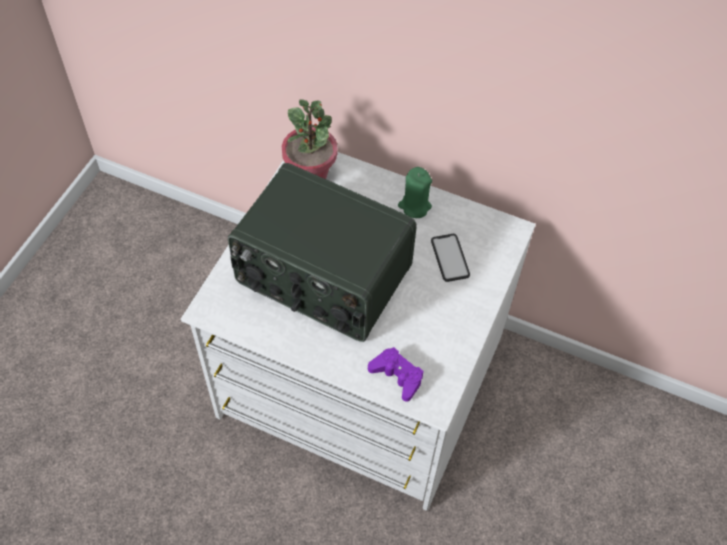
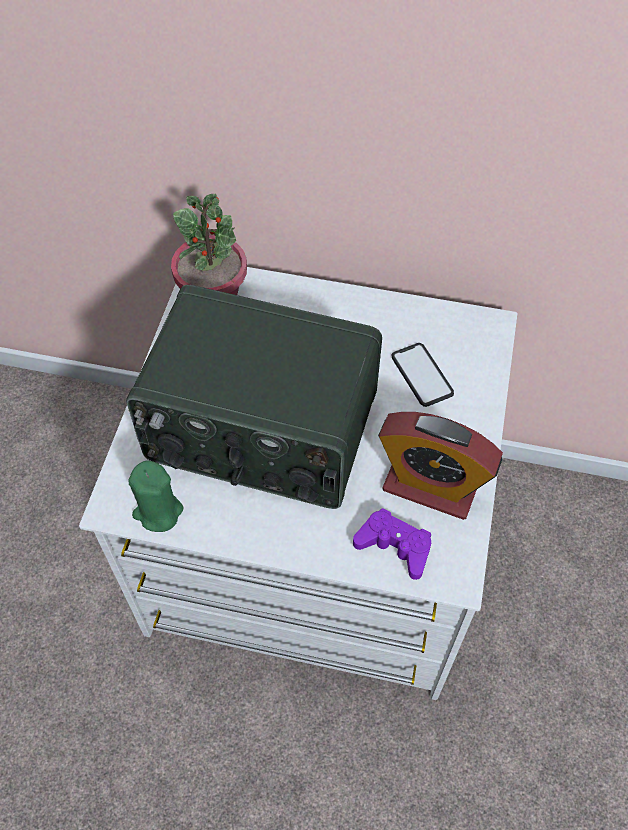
camera: 10 degrees left, 0 degrees up
(414, 206) = (358, 317): green candle -> green candle (158, 511)
(434, 339) = (430, 486): none -> alarm clock

